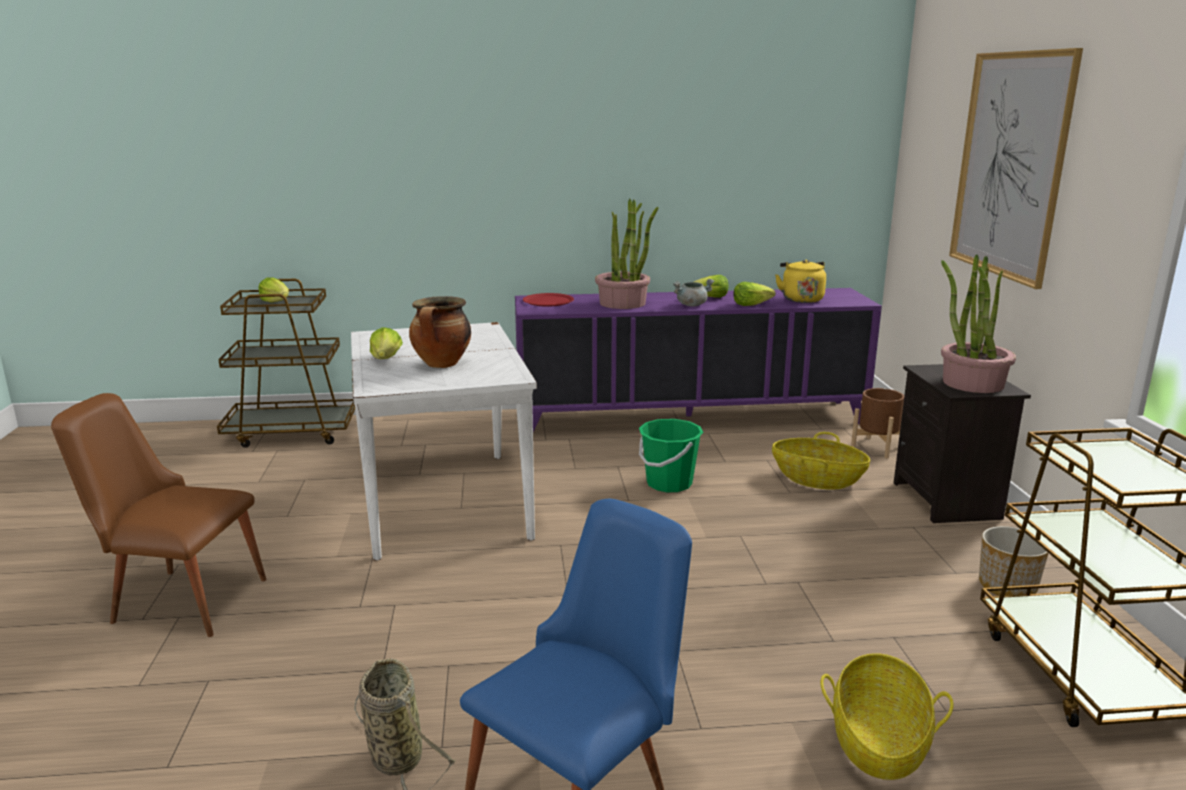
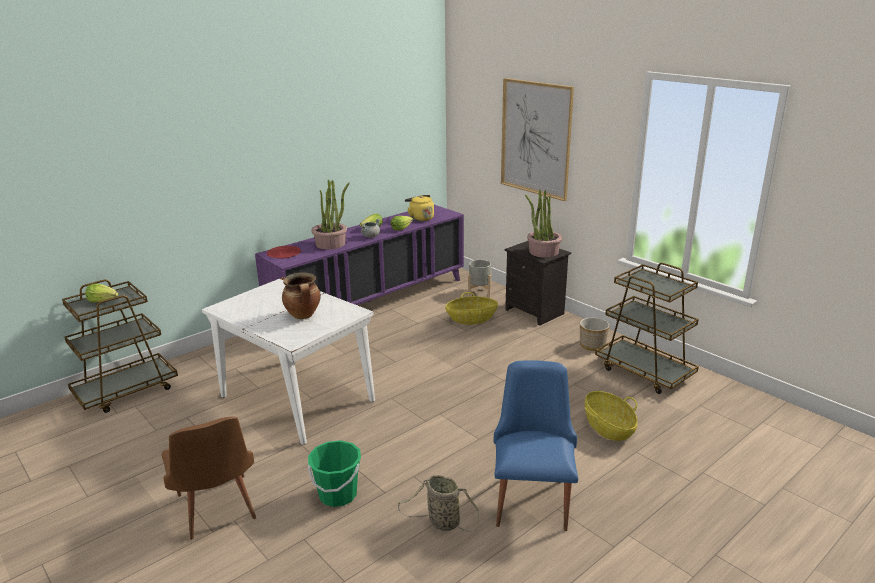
camera: 35 degrees left, 5 degrees up
(178, 598) = (217, 512): brown chair -> brown chair turned 90 degrees counterclockwise
(386, 359) = (264, 322): lettuce -> none
(669, 483) = (405, 345): green bucket -> green bucket (338, 495)
(877, 447) = (479, 292): brown planter -> grey planter

